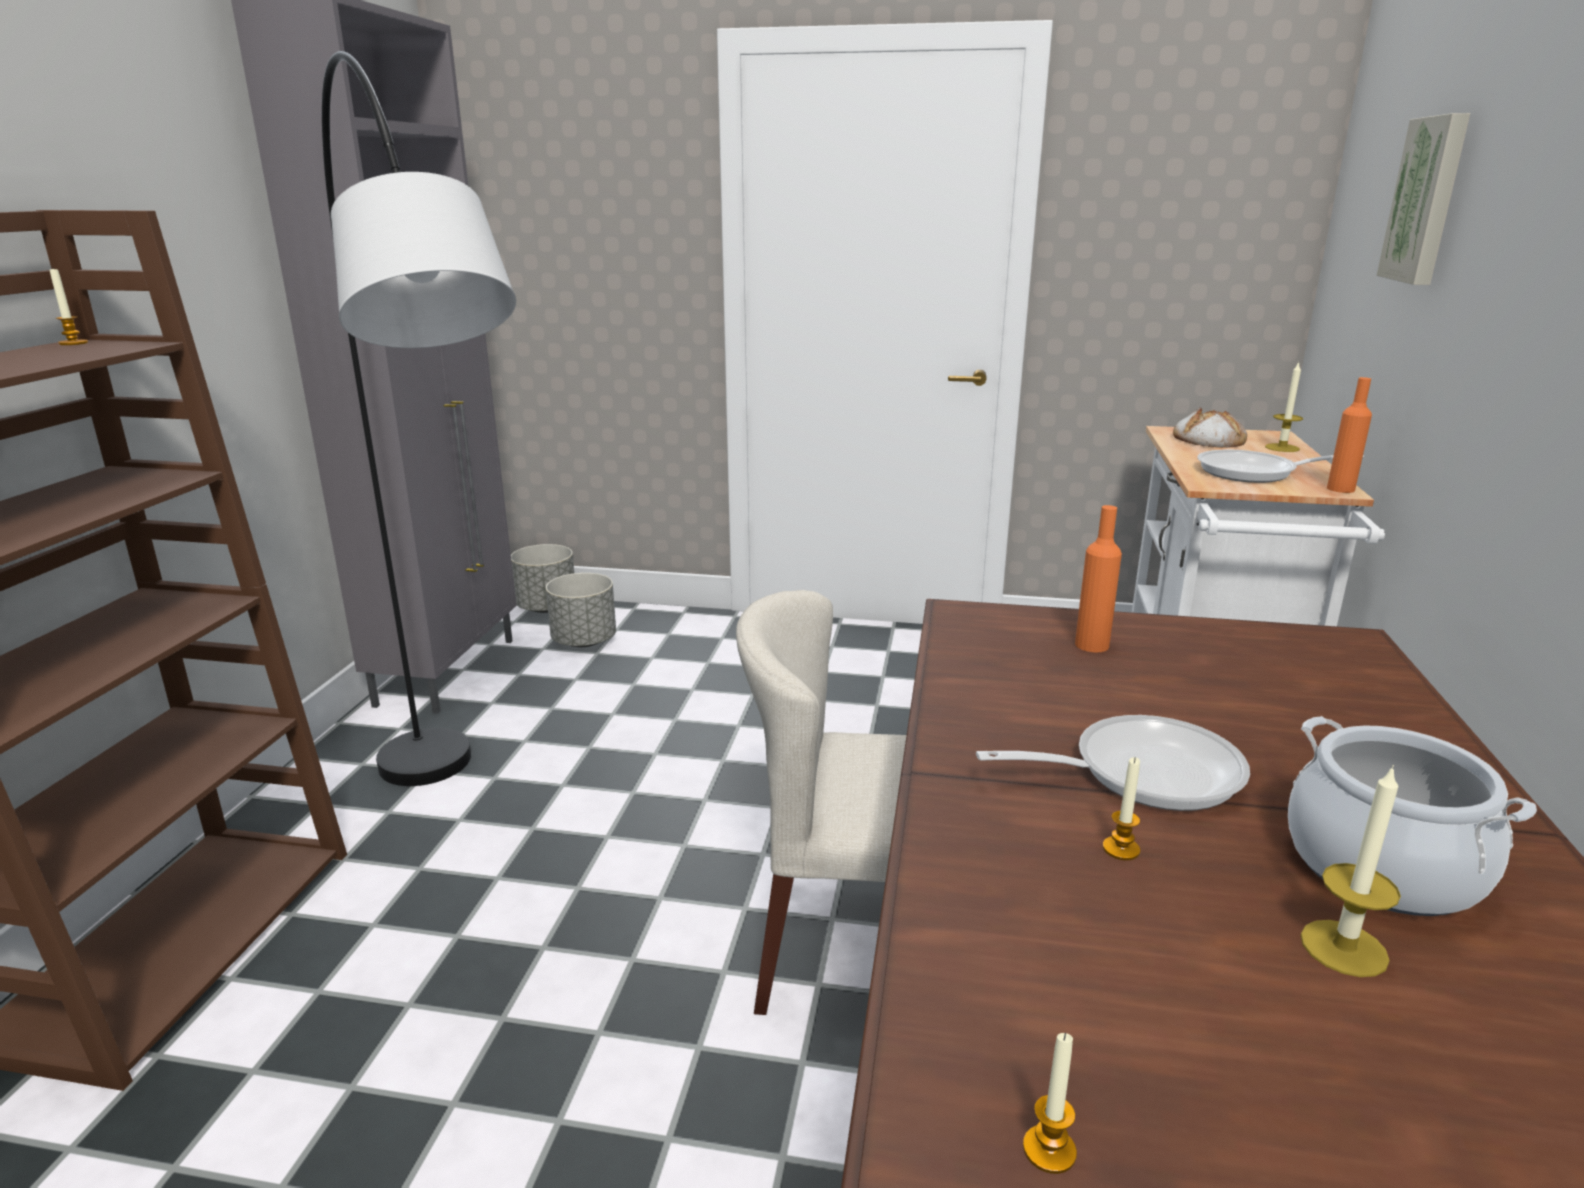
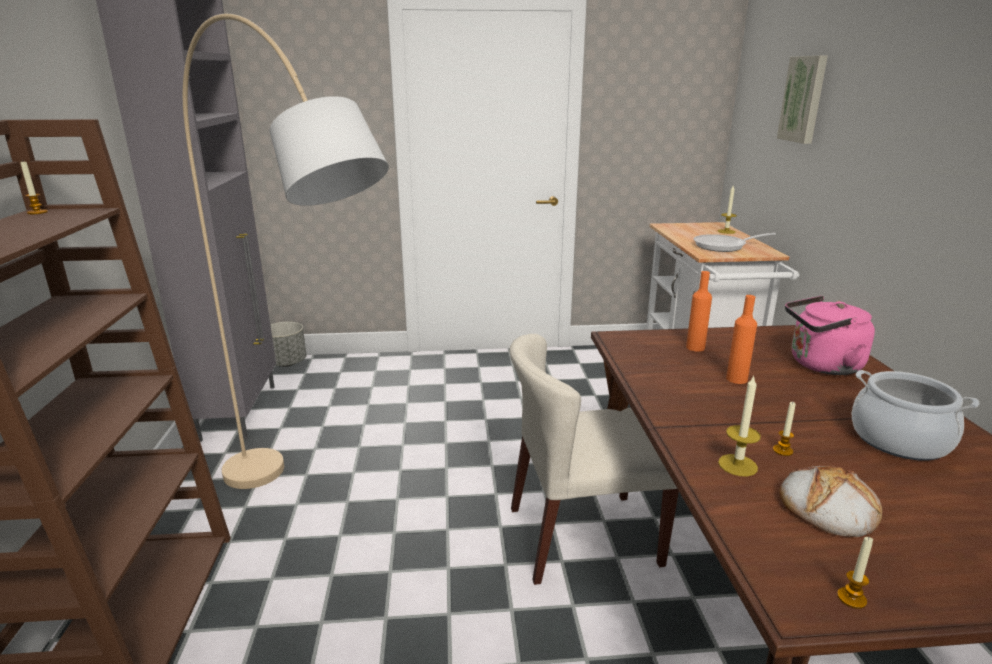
camera: 15 degrees left, 0 degrees up
(468, 850) = (311, 521): black floor lamp -> beige floor lamp
(584, 641) = (323, 381): grey planter -> none
(1141, 773) = (765, 411): frying pan -> none
(1208, 439) = (687, 229): bread -> bread (827, 506)
(1319, 705) = (821, 365): none -> pink kettle
(1340, 489) = (770, 252): orange bottle -> orange bottle (736, 379)
(1344, 948) = (908, 480): candle -> candle (737, 465)

